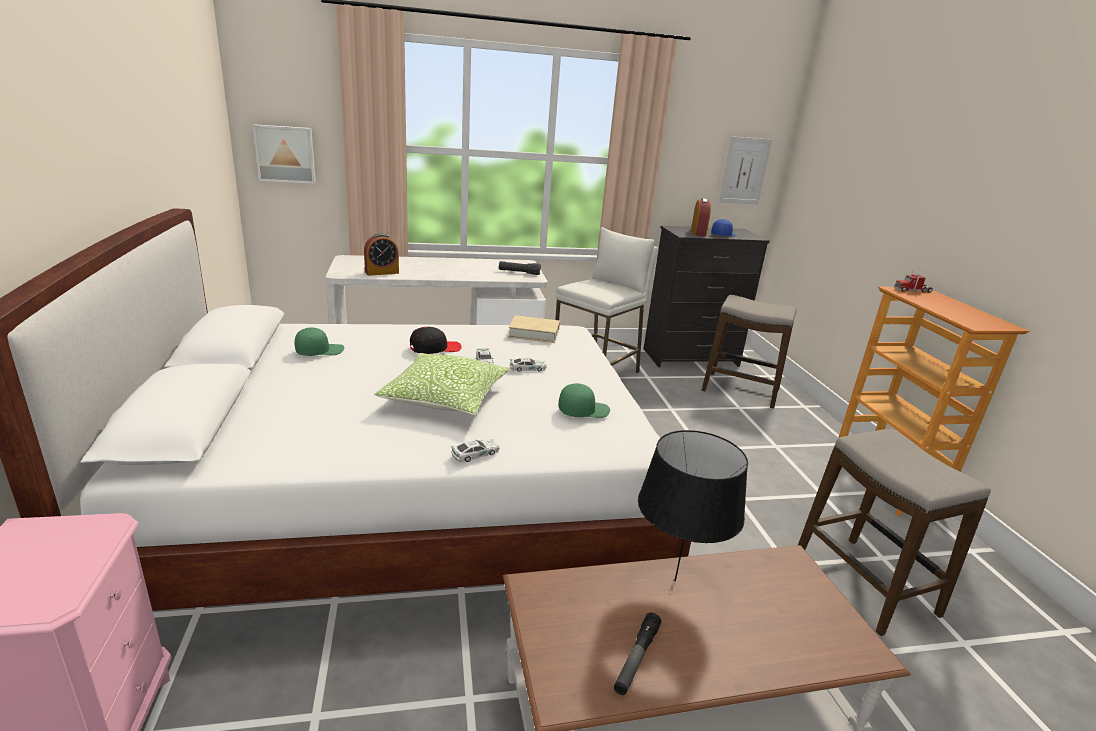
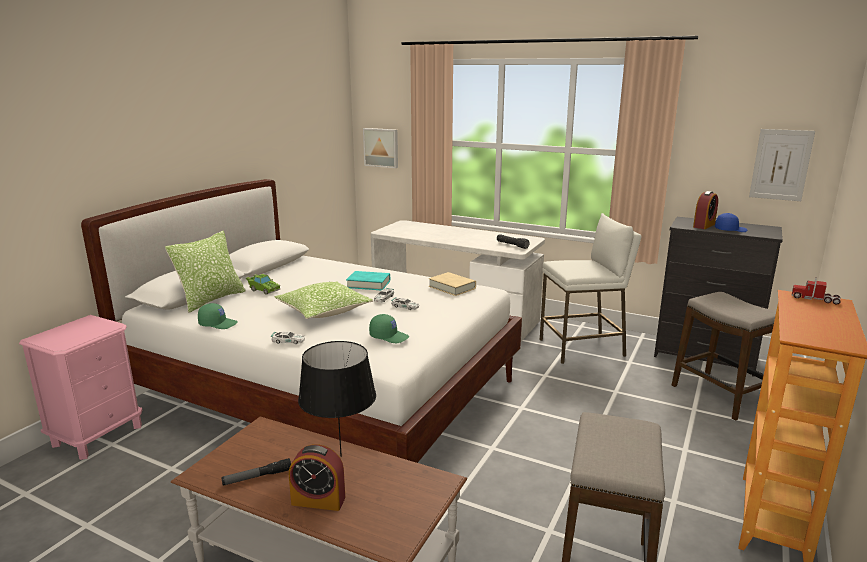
camera: 40 degrees right, 5 degrees down
(240, 424) = (211, 300): none -> pillow
(301, 388) = (263, 290): none -> green toy car
(319, 351) = (303, 274): green cap -> green cap (218, 324)
(382, 272) = (409, 234): alarm clock -> alarm clock (318, 500)
(435, 348) = (368, 284): black cap -> turquoise book

